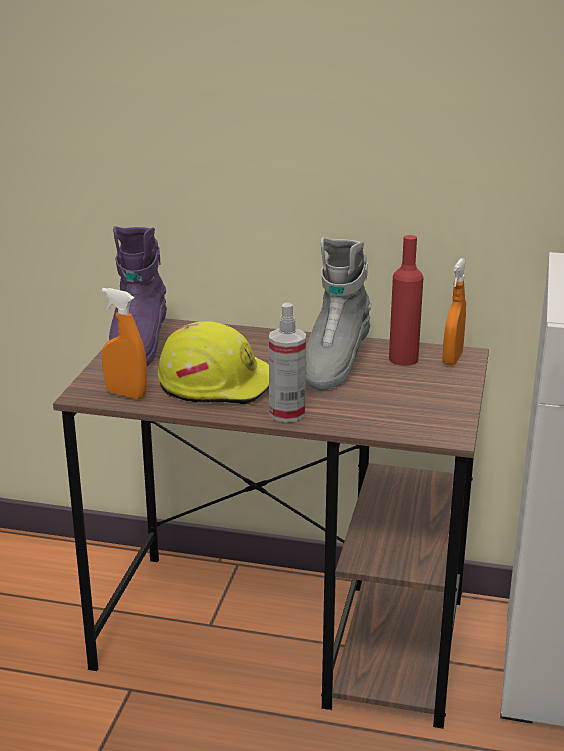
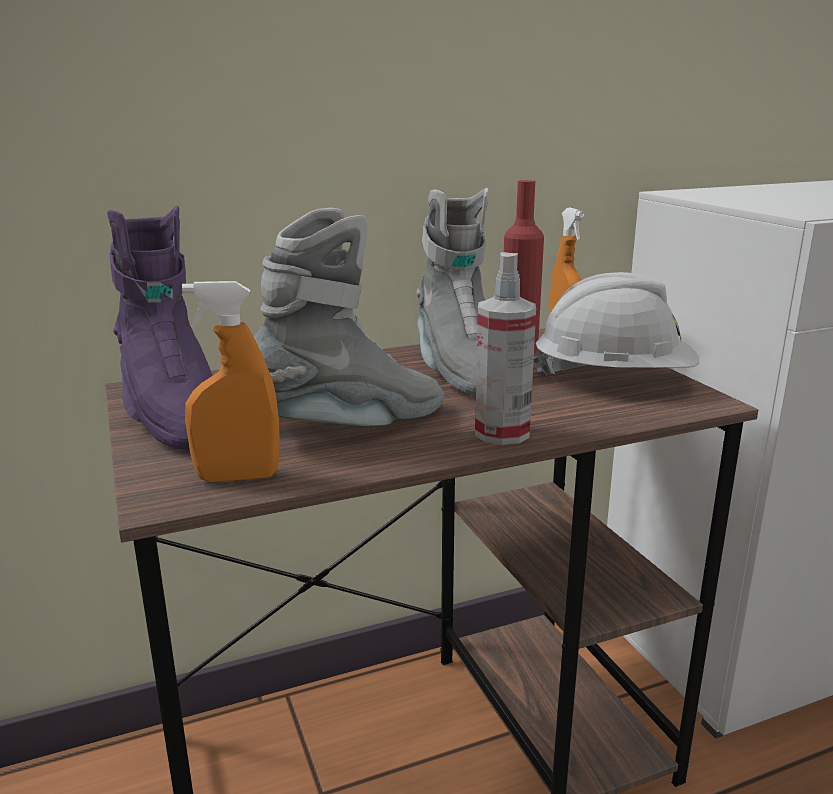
camera: 35 degrees left, 5 degrees down
(216, 384) = (353, 427): yellow hard hat -> grey boot
(420, 401) = (613, 380): none -> white hard hat

